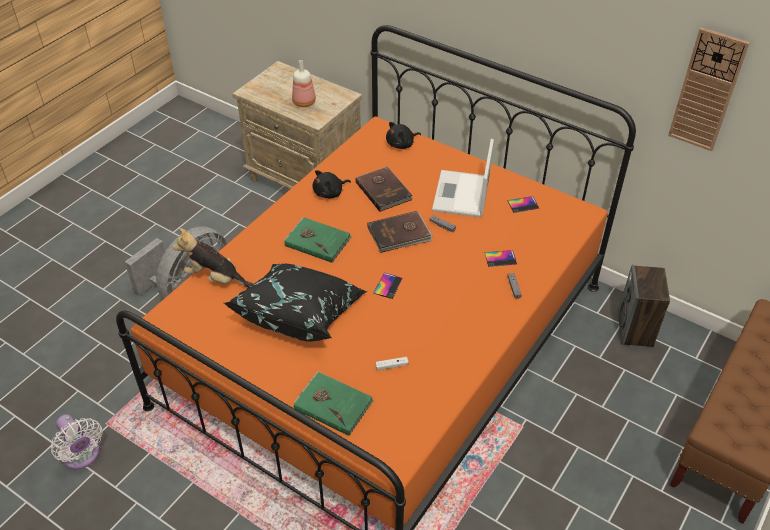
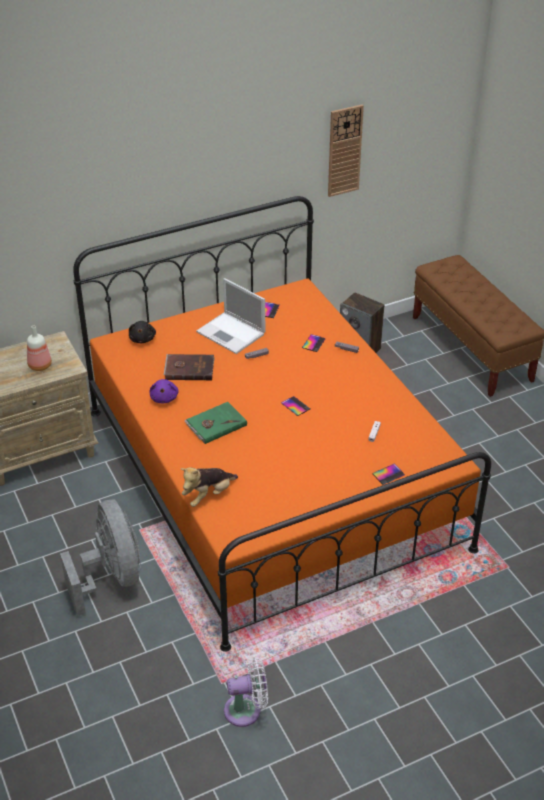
camera: 60 degrees left, 5 degrees down
(300, 314) = (288, 461): black pillow -> none
(330, 193) = (164, 398): black plush toy -> purple plush toy
(333, 404) = (388, 474): green book -> phone
(399, 234) = (246, 380): brown book -> none

